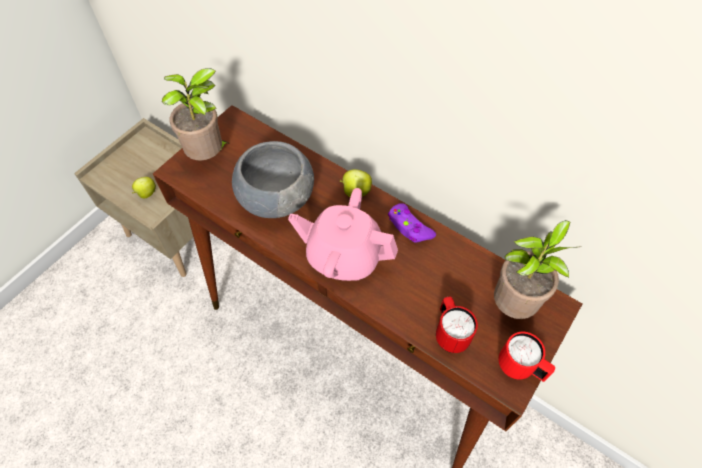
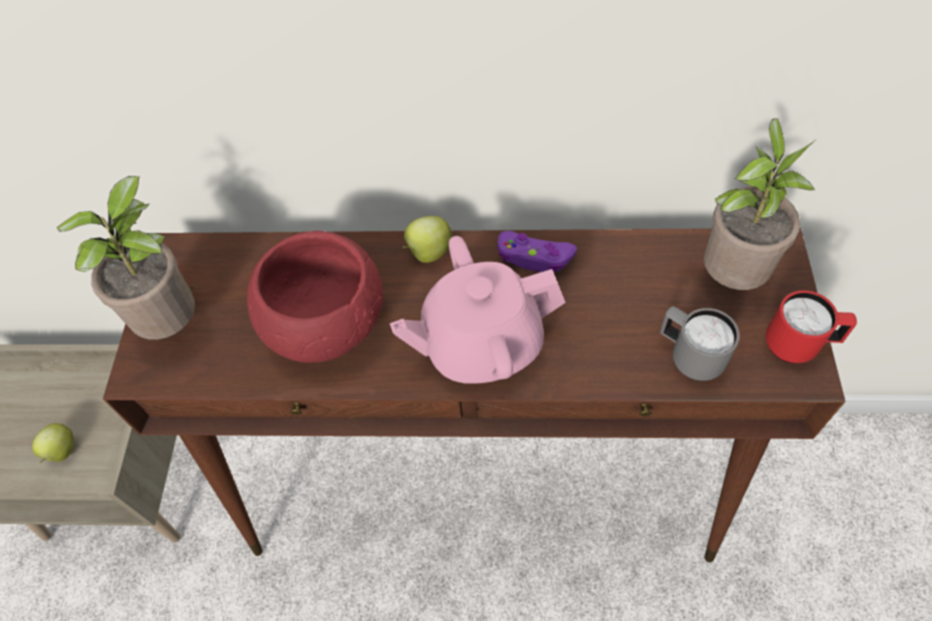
camera: 30 degrees left, 0 degrees up
(276, 198) = (326, 324): grey bowl -> red bowl
(449, 333) = (688, 357): red mug -> grey mug

